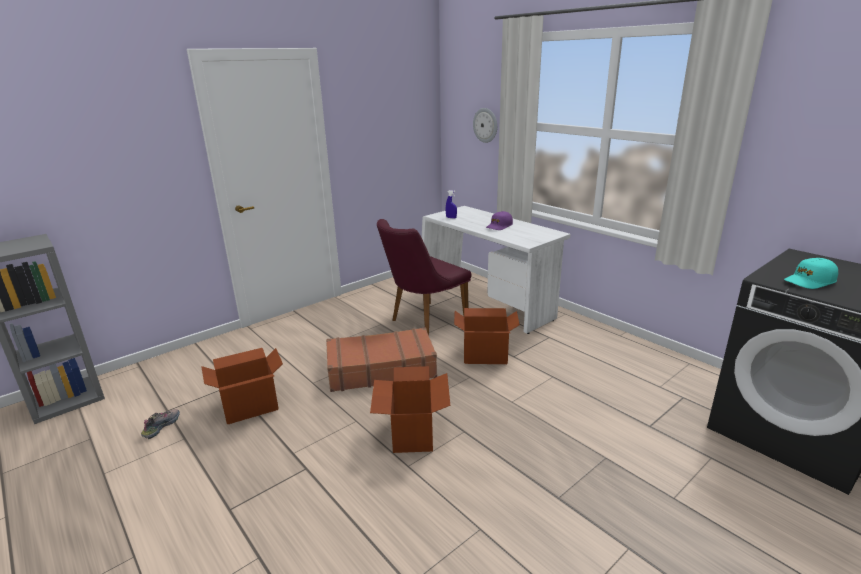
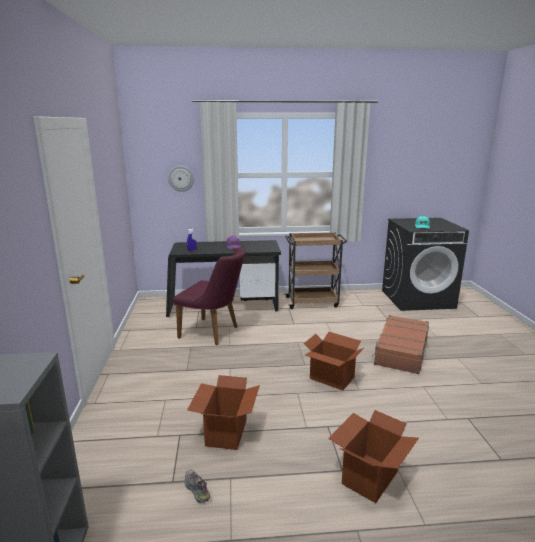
camera: 55 degrees left, 5 degrees down
(381, 369) = (250, 366): brown suitcase -> brown suitcase (400, 351)
(423, 322) = (214, 333): purple chair -> purple chair turned 60 degrees counterclockwise
(485, 355) = (281, 330): cardboard box -> cardboard box (369, 477)
(486, 302) = (224, 307): white desk -> black desk
(595, 345) = (313, 302): none -> brown cart

